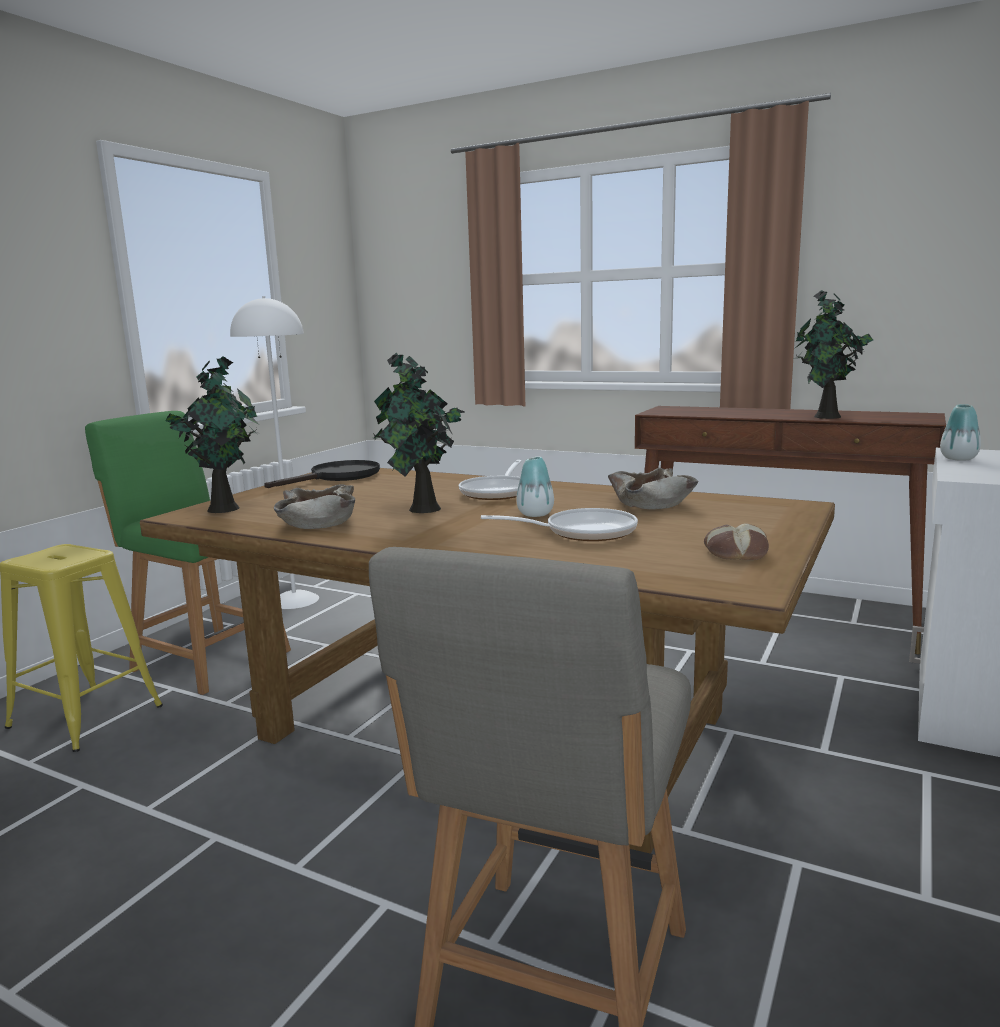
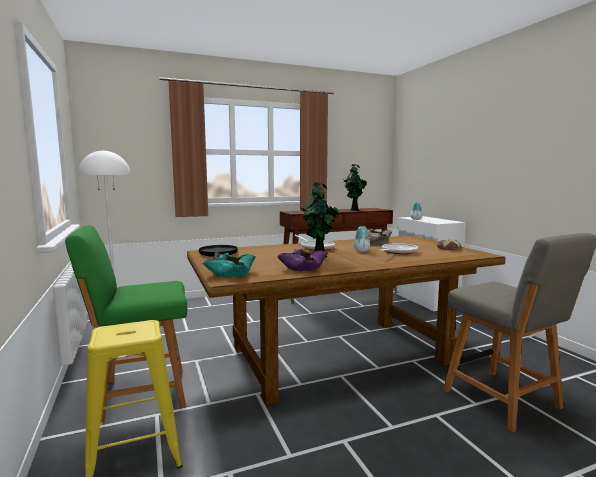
camera: 50 degrees left, 5 degrees down
(225, 508) = (231, 273): potted plant -> turquoise bowl
(317, 522) = (303, 268): beige bowl -> purple bowl

